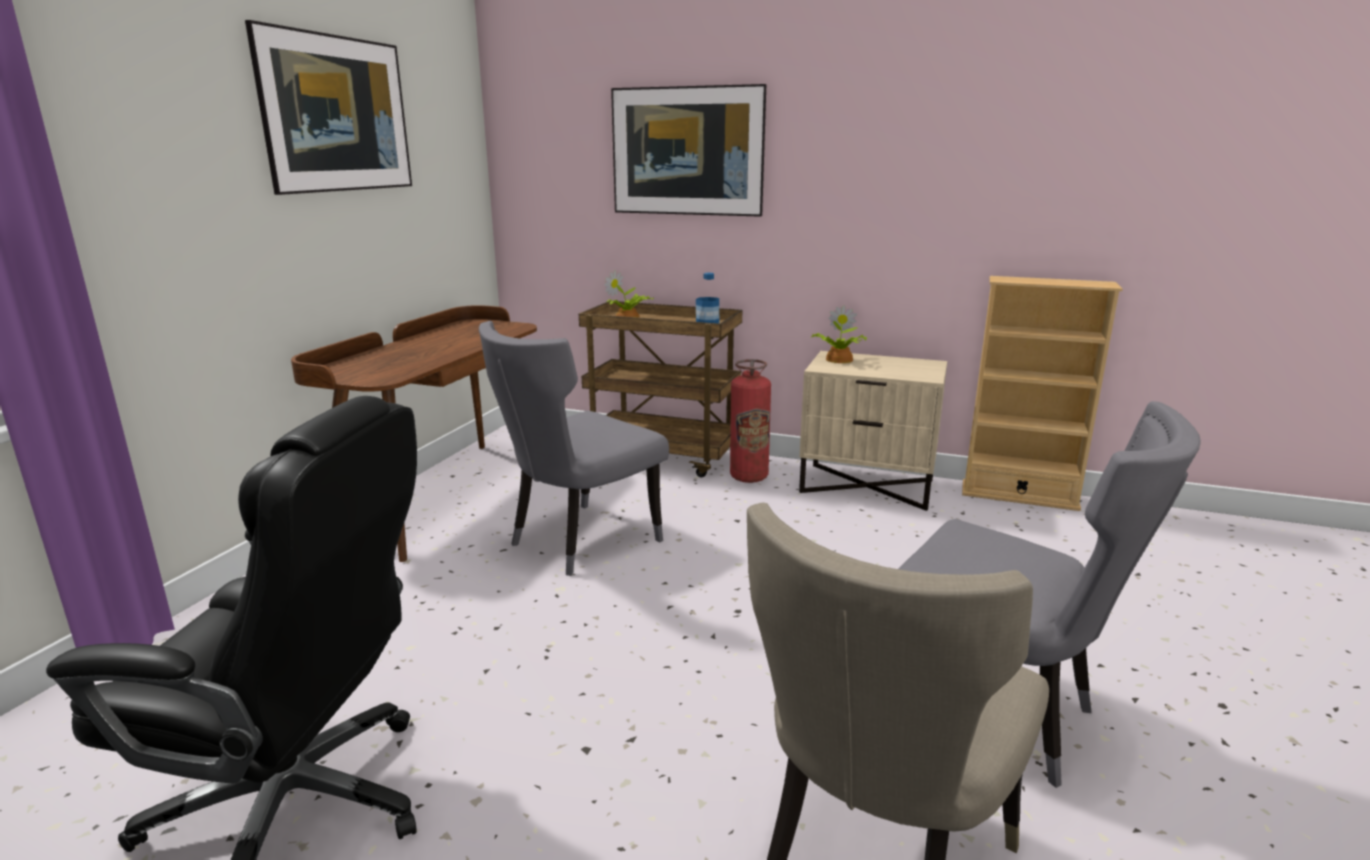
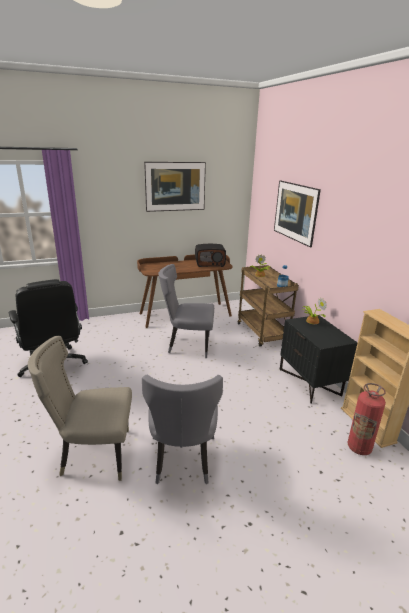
camera: 50 degrees right, 5 degrees up
(475, 331) = (210, 263): none -> radio
(749, 477) = (275, 354): fire extinguisher -> fire extinguisher (359, 447)
(867, 486) = (310, 382): beige nightstand -> black nightstand

